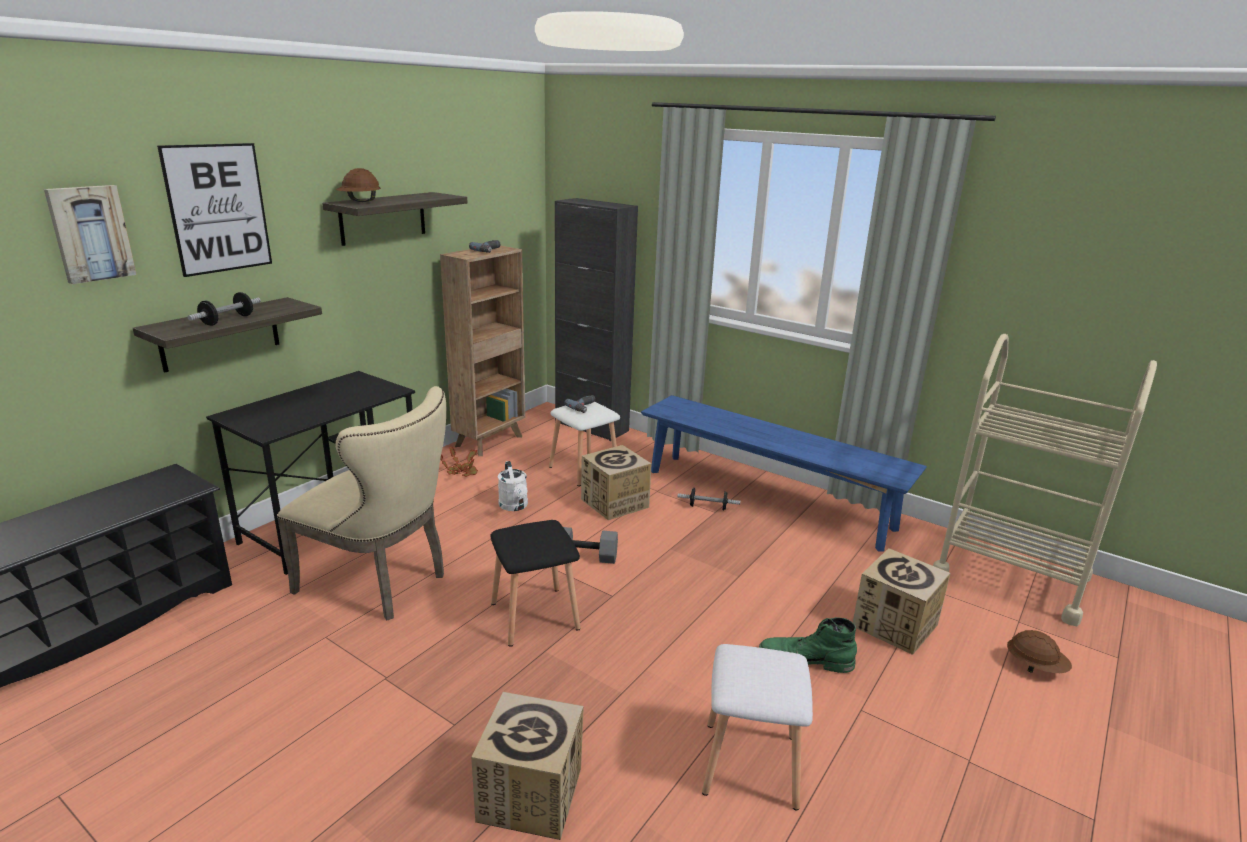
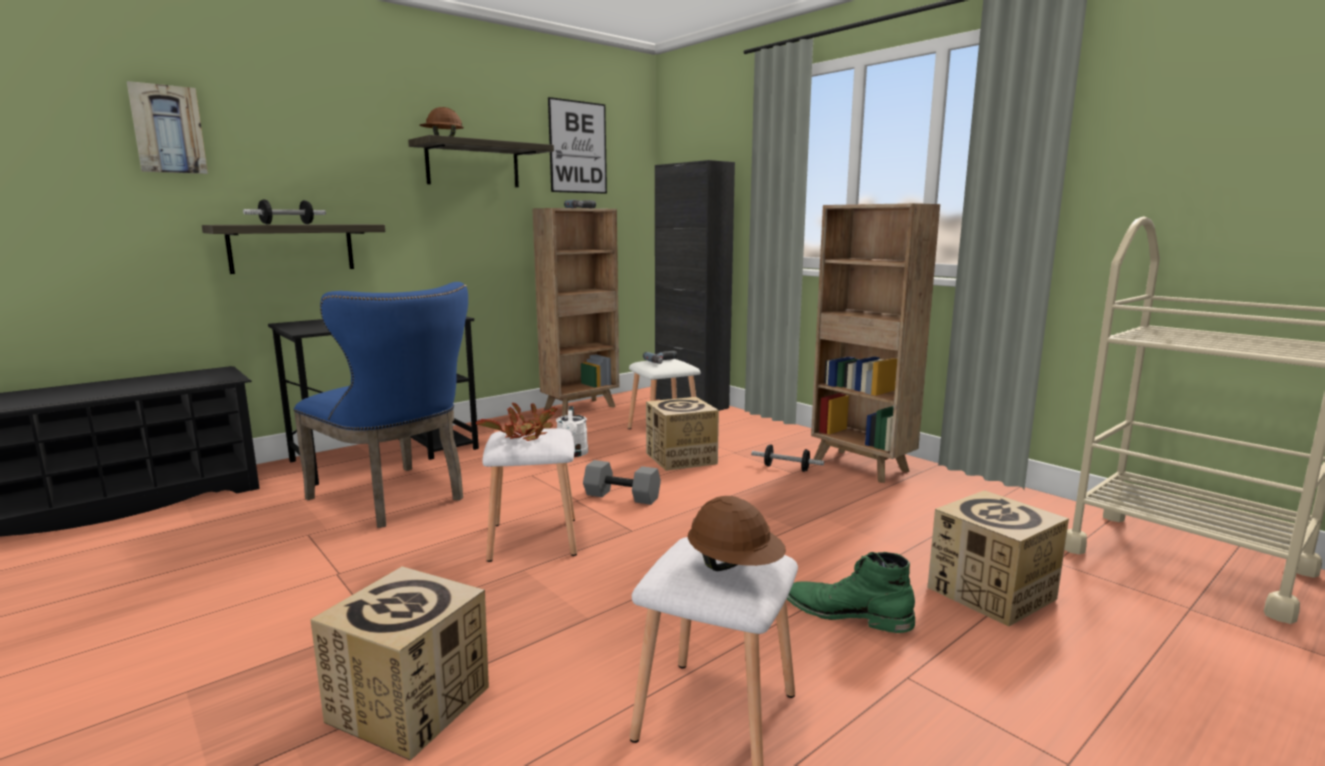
camera: 15 degrees right, 10 degrees down
(218, 208) = (299, 128): picture -> picture (578, 147)
(381, 583) = (396, 499): beige chair -> blue chair
(530, 540) = (522, 438): none -> potted plant
(536, 615) = (535, 538): black stool -> white stool
(766, 499) = (861, 466): blue bench -> brown bookcase
(1035, 667) = (1209, 663): brown hard hat -> brown hard hat (735, 567)

